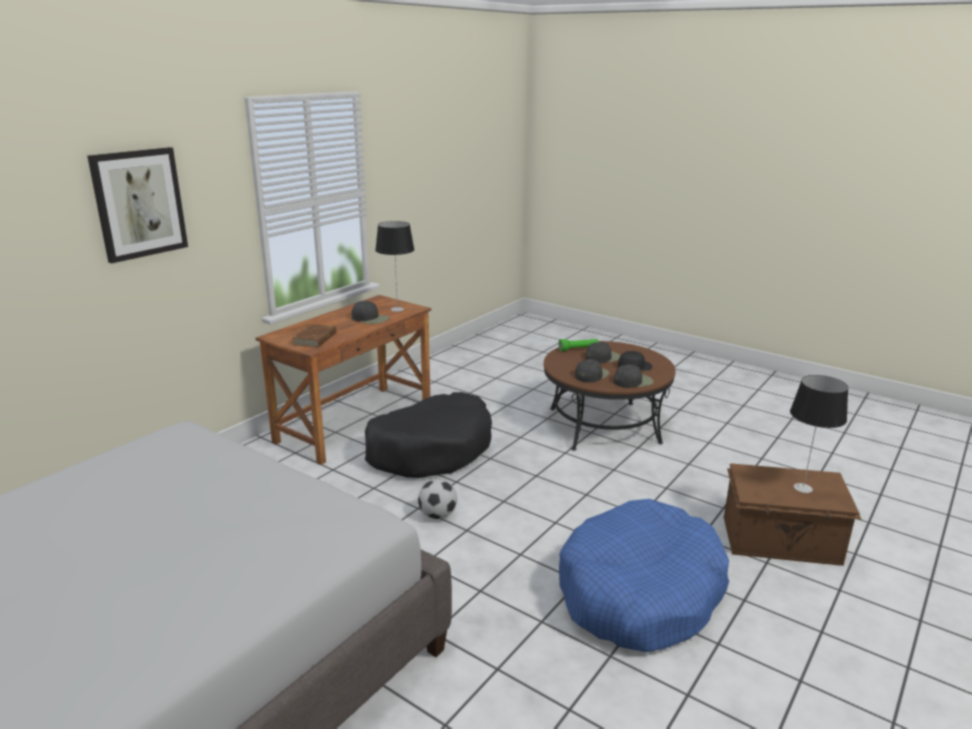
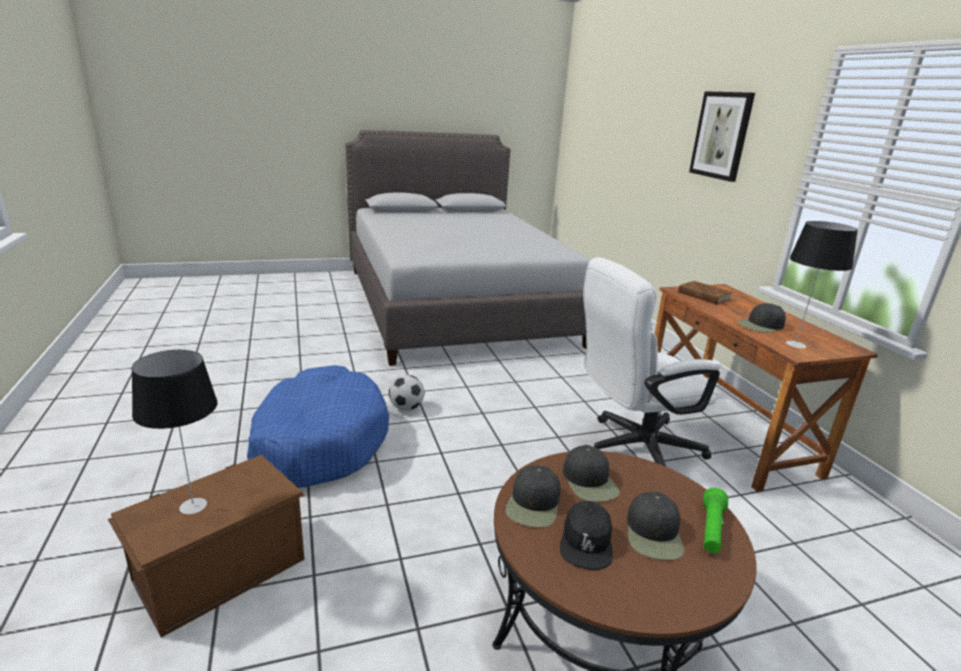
camera: 125 degrees right, 0 degrees up
(430, 449) = (633, 448): black dog bed -> white office chair
(438, 515) = (515, 410): football -> football (406, 408)

